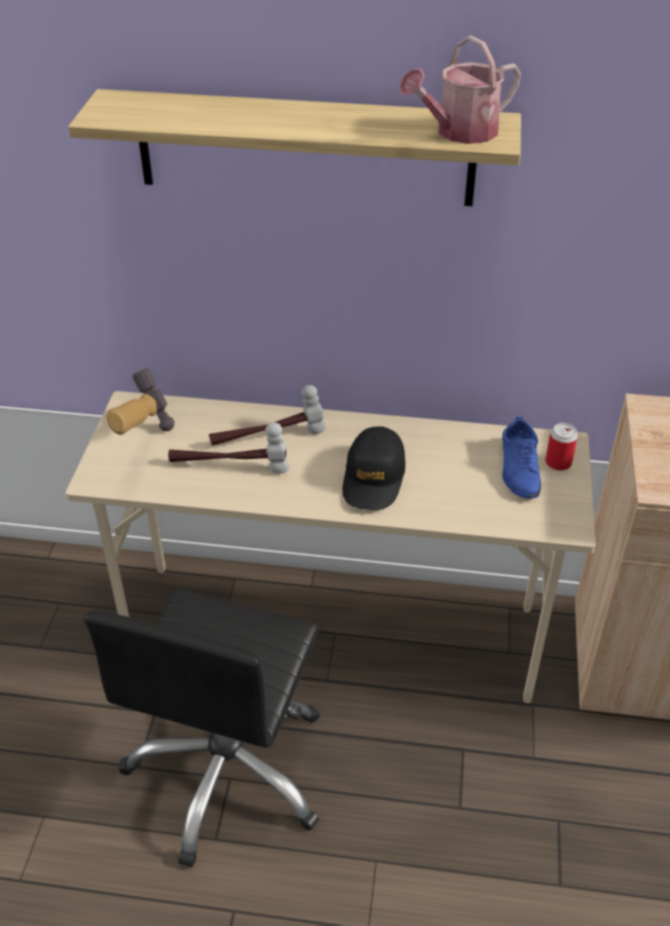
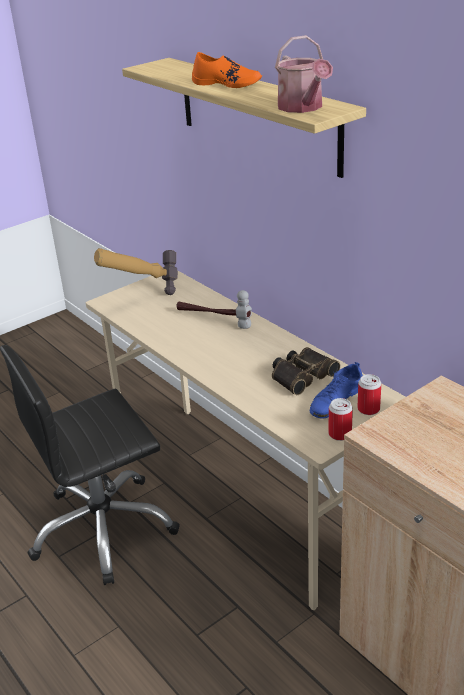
camera: 45 degrees right, 10 degrees down
(230, 466) = (175, 324): hammer -> none
(287, 117) = (227, 84): none -> orange shoe
(374, 478) = (241, 364): black cap -> none
(451, 458) = (301, 375): none -> binoculars
(459, 132) = (303, 108): watering can -> watering can turned 120 degrees counterclockwise
(570, 504) = (340, 434): none -> can

